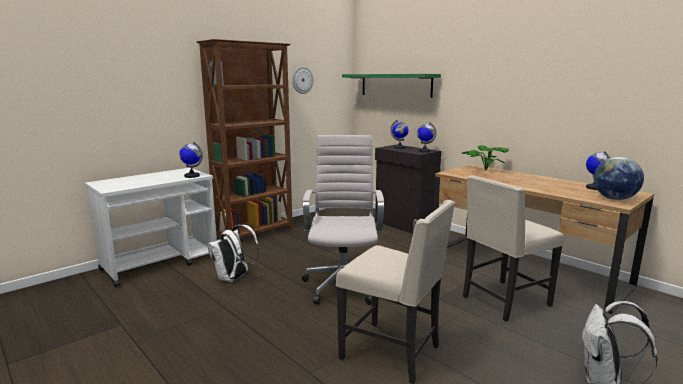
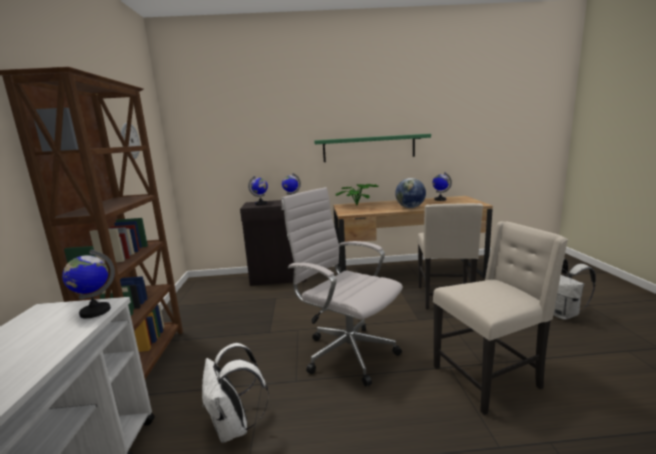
camera: 50 degrees left, 0 degrees up
(395, 85) = (231, 141): green shelf -> green shelf (369, 148)
(614, 199) = (468, 202): globe -> globe (410, 207)

